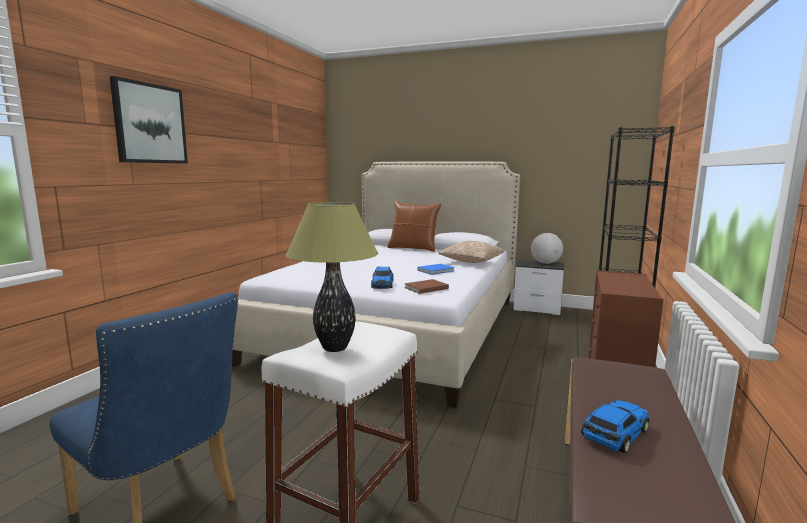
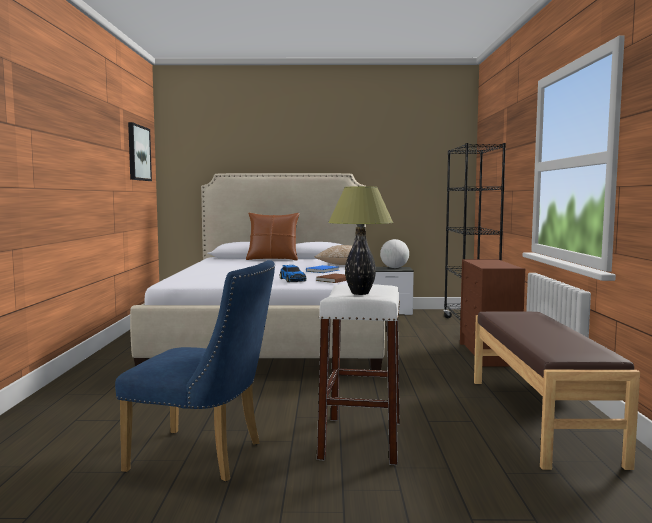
camera: 20 degrees left, 5 degrees down
(150, 124) = (46, 126): picture -> picture (138, 153)
(614, 434) = (537, 335): toy car -> none

